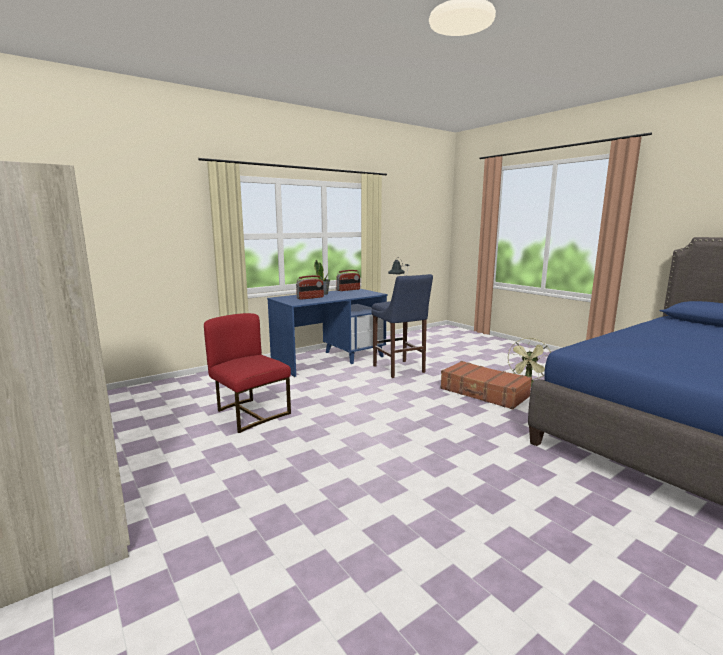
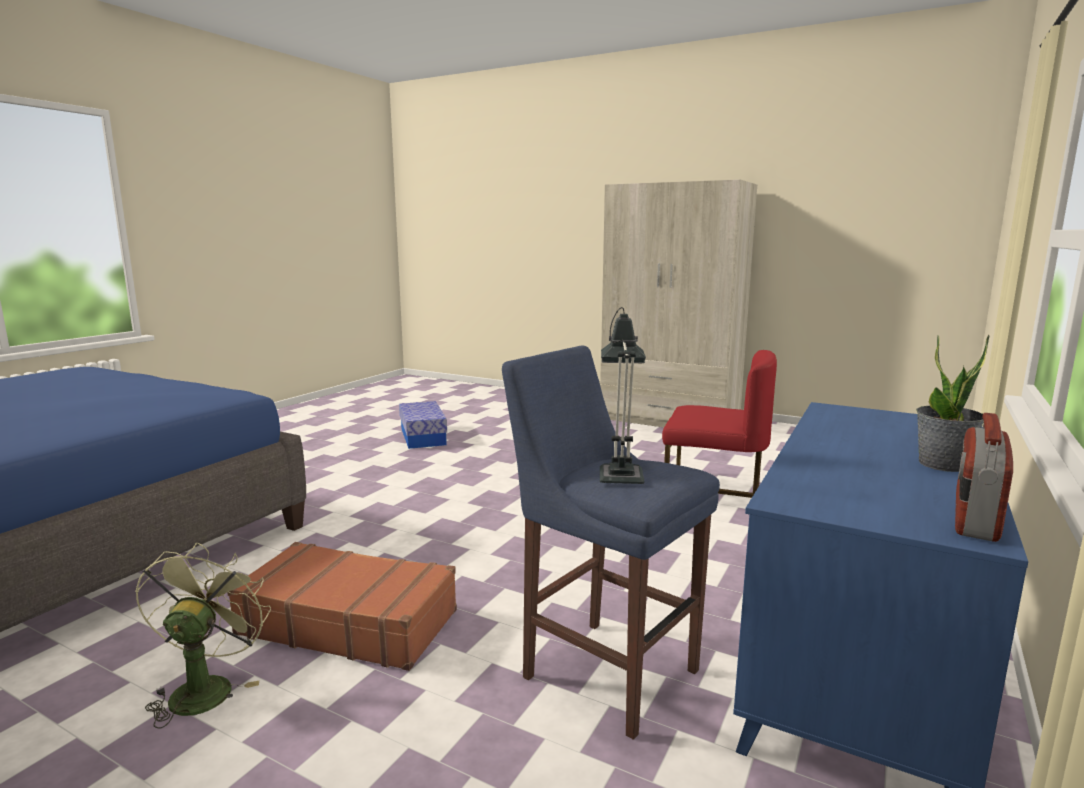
camera: 155 degrees right, 0 degrees up
(310, 298) = (883, 434): radio -> none
(423, 579) = (423, 436): none -> storage box

